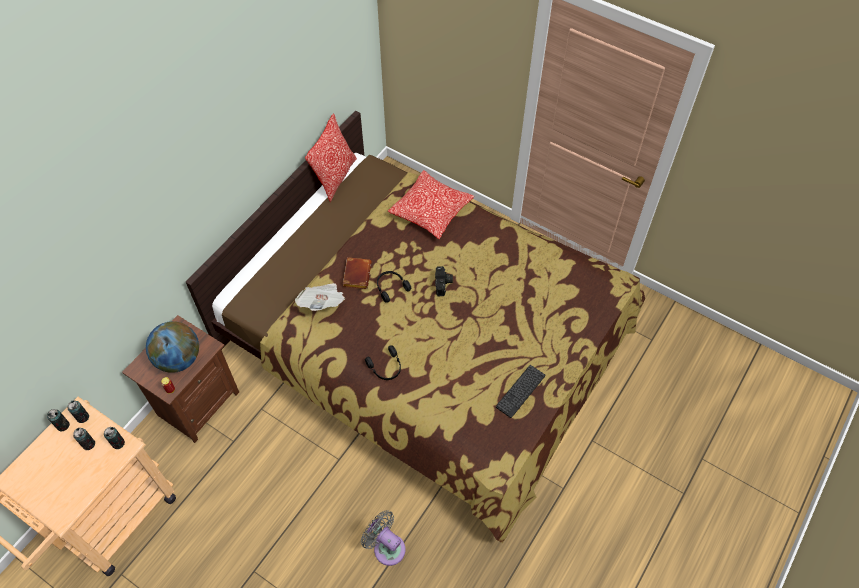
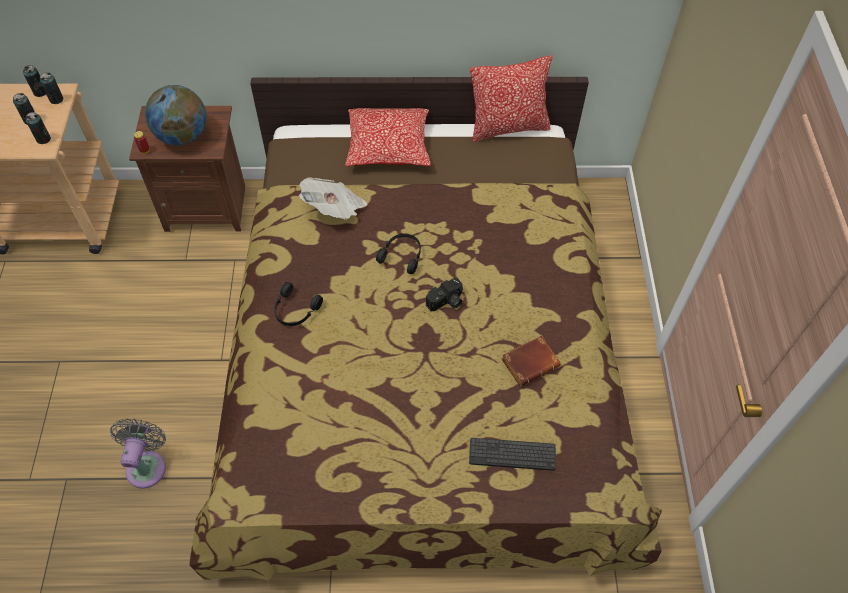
camera: 55 degrees right, 0 degrees up
(356, 274) = (394, 215): brown book -> brown book (530, 361)
(431, 211) = (538, 233): pillow -> pillow (388, 146)
(520, 391) = (358, 465): keyboard -> keyboard (512, 454)

